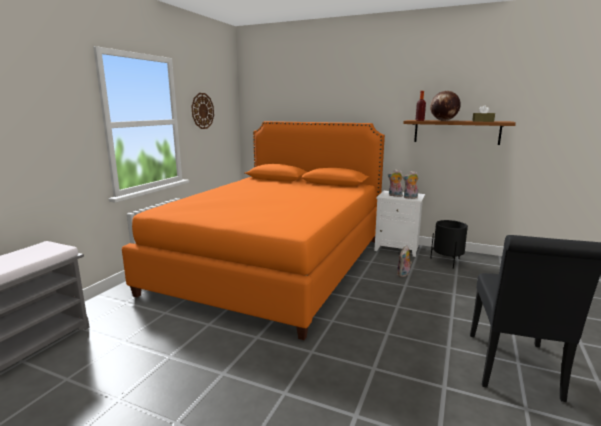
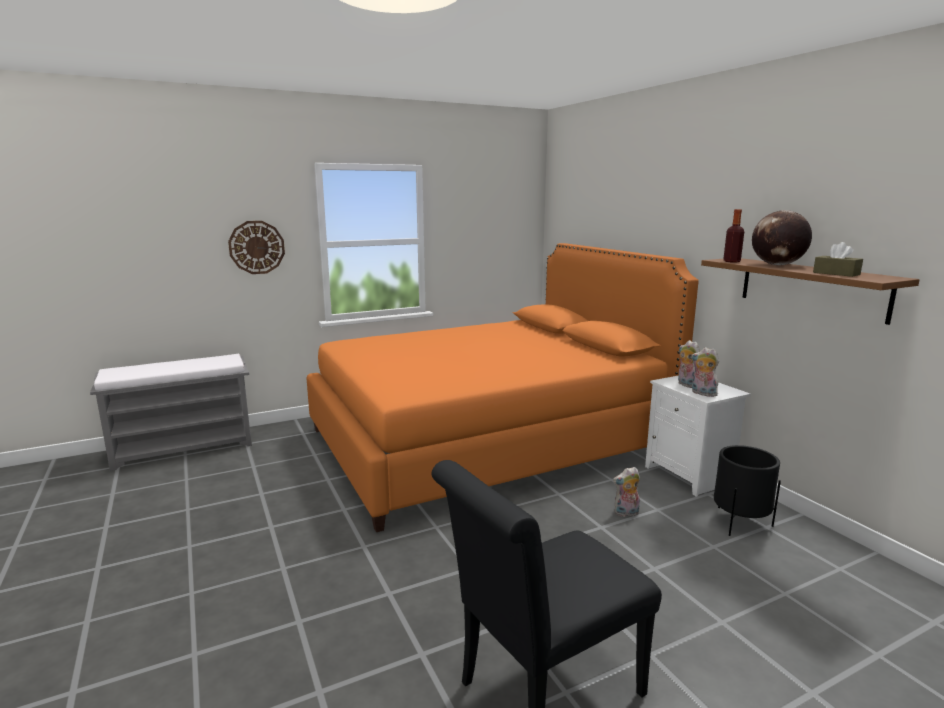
camera: 40 degrees right, 0 degrees up
(202, 111) = (470, 227): wall clock -> wall clock (257, 247)

